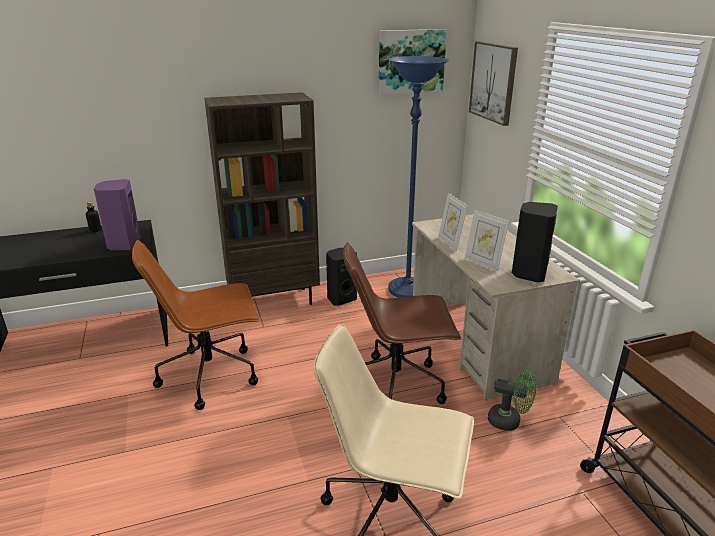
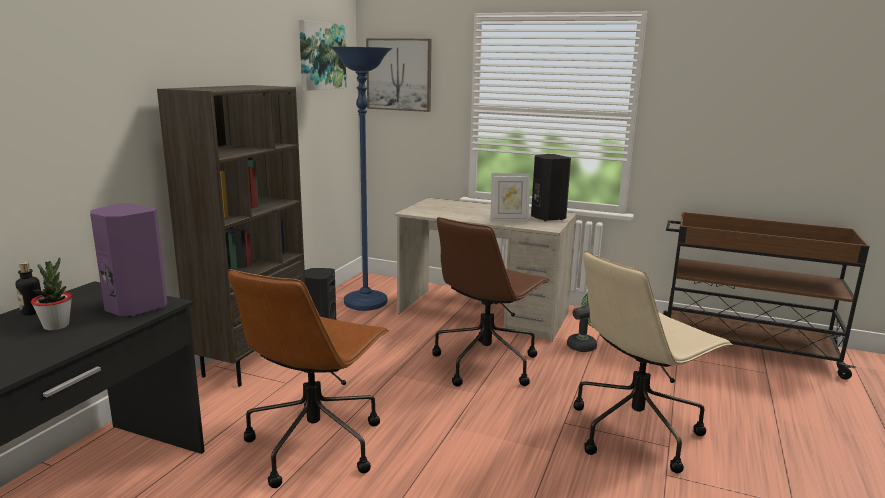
camera: 50 degrees left, 10 degrees down
(84, 243) = (56, 326): none -> potted plant
(450, 243) = (458, 217): picture frame -> none

